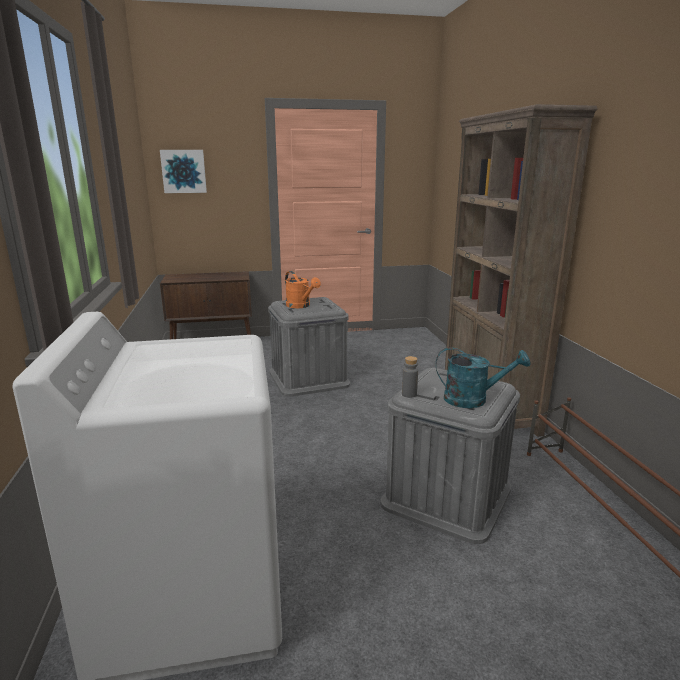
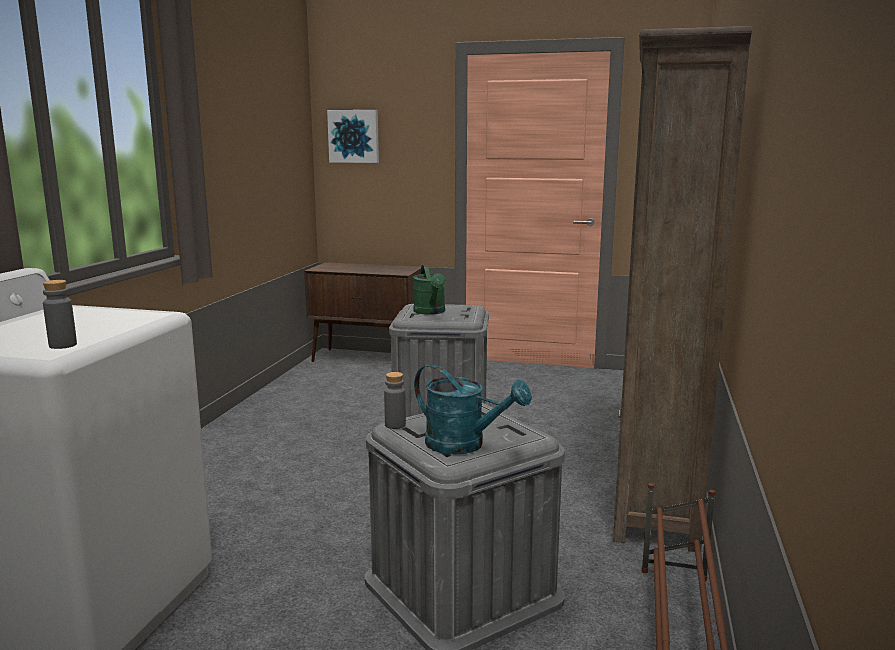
camera: 25 degrees right, 5 degrees down
(231, 380) = (63, 345): none -> grey bottle
(301, 306) = (431, 312): orange watering can -> green watering can

